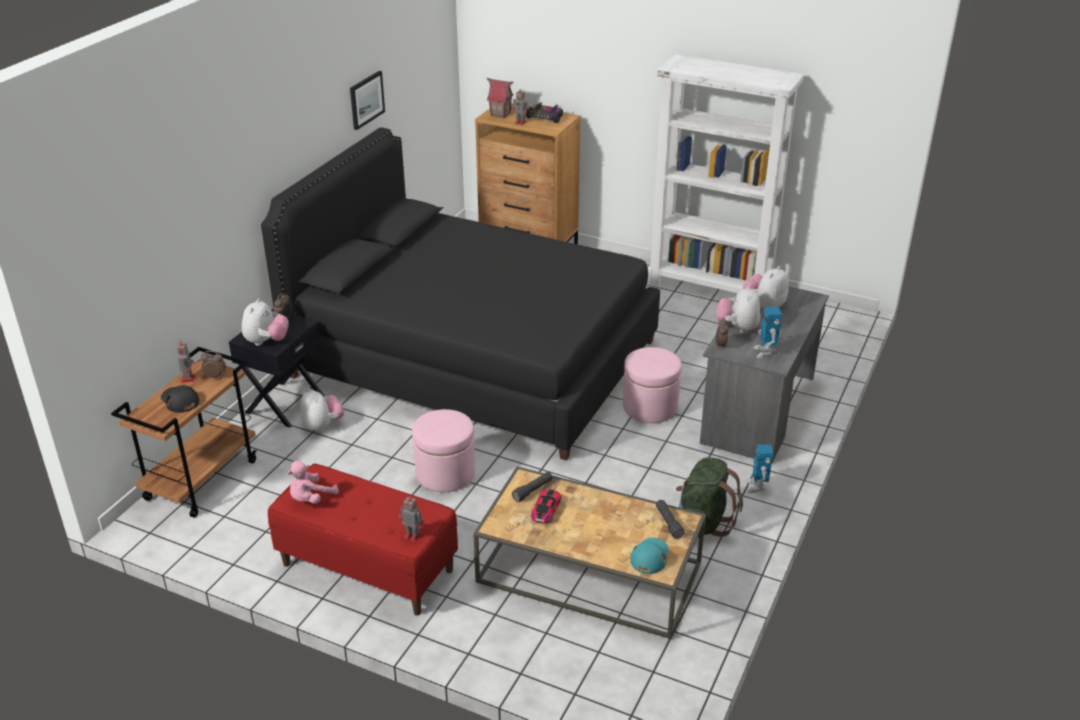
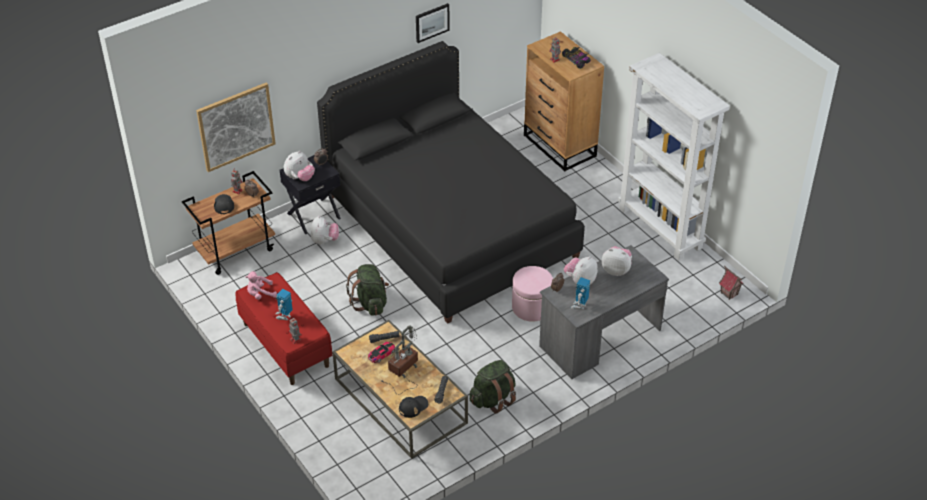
camera: 30 degrees right, 10 degrees up
(166, 273) = (236, 126): none -> picture
(445, 473) = (370, 303): pink ottoman -> green backpack
(500, 114) = (548, 46): toy house -> toy house (729, 293)
(594, 520) = (402, 372): none -> table lamp
(650, 556) = (413, 407): turquoise cap -> black cap
(757, 487) = (547, 390): toy robot -> toy robot (285, 316)
(764, 305) = (616, 270): plush toy -> plush toy turned 45 degrees clockwise

